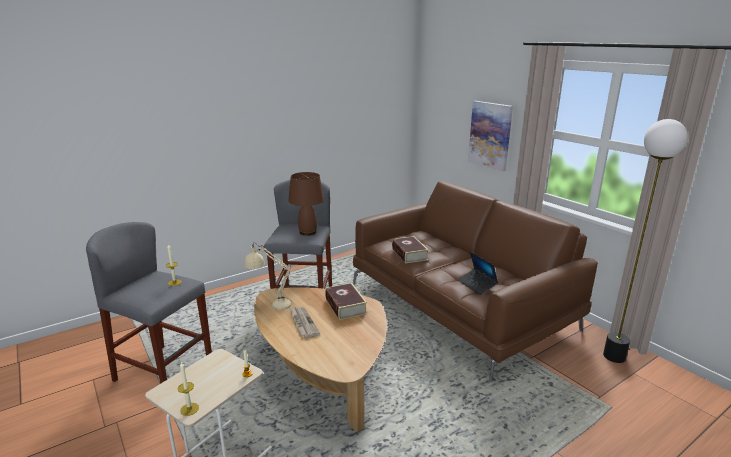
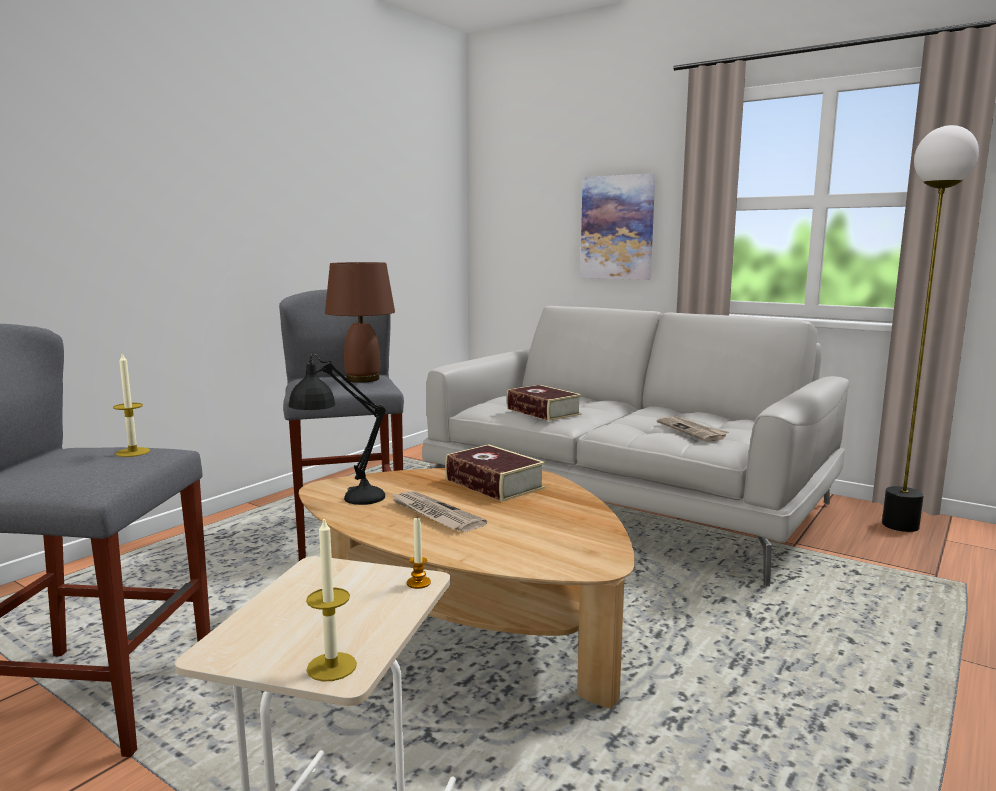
camera: 20 degrees left, 10 degrees down
(271, 305) = (342, 501): beige table lamp -> black table lamp
(459, 307) = (627, 502): brown sofa -> grey sofa
(477, 285) = (692, 431): laptop -> newspaper

